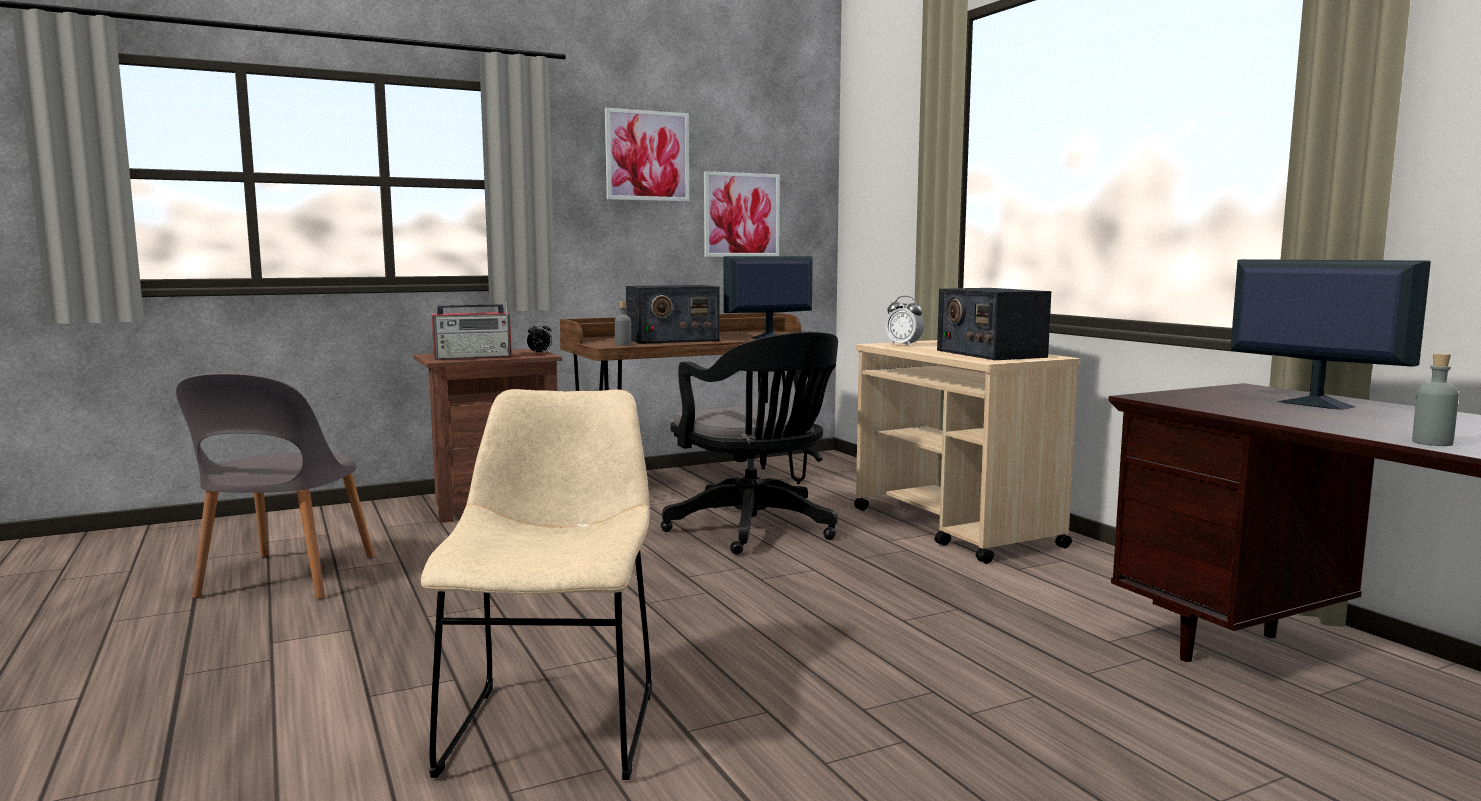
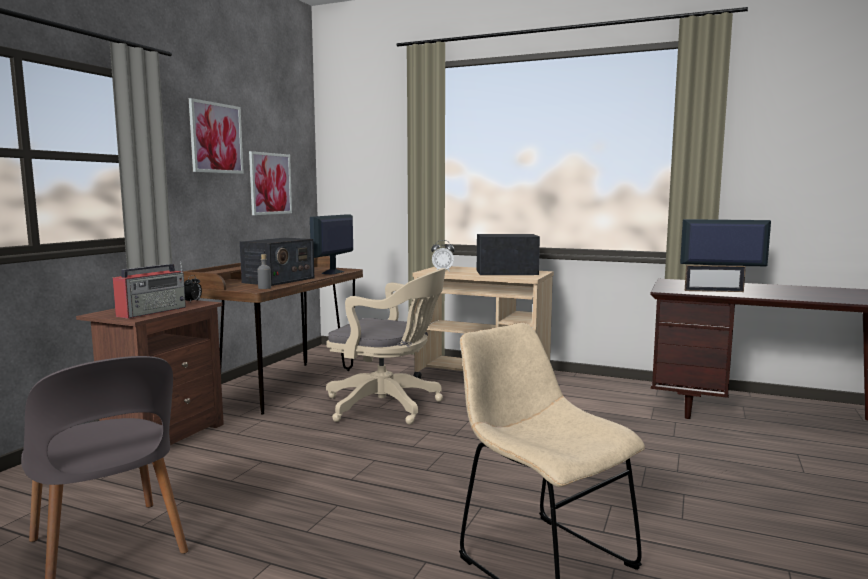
camera: 40 degrees left, 0 degrees up
(756, 530) = (388, 406): black office chair -> beige office chair
(990, 353) = (507, 272): radio -> radio turned 150 degrees clockwise
(1245, 407) = (713, 291): none -> picture frame
(1432, 443) = (818, 299): grey bottle -> none

